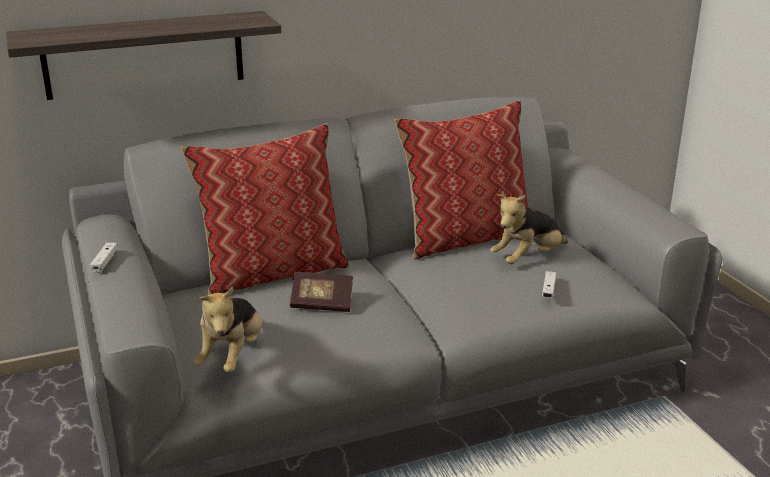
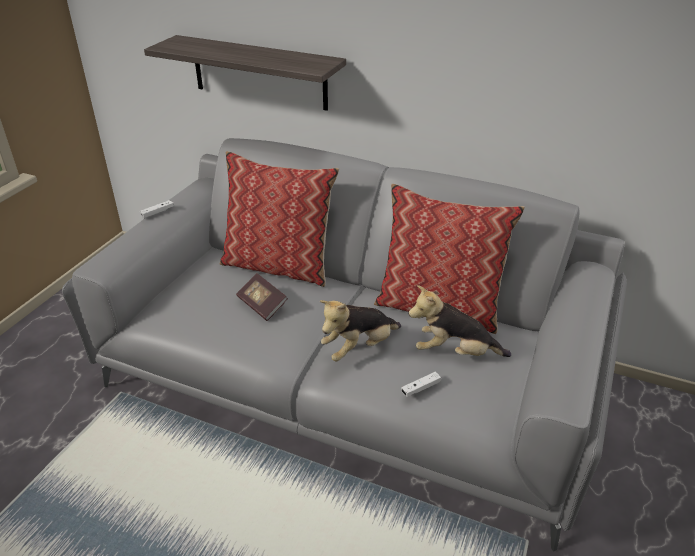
camera: 45 degrees right, 10 degrees up
(233, 356) = (167, 312): plush toy -> plush toy (359, 348)

